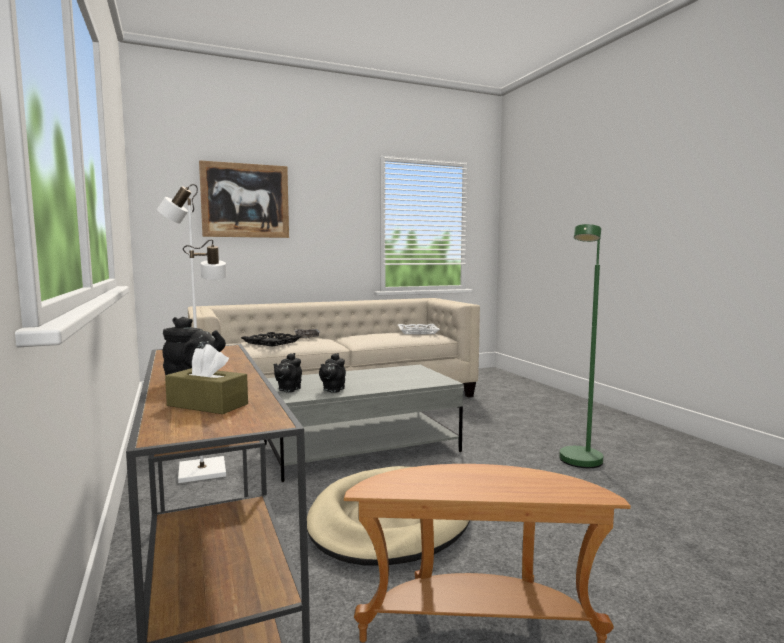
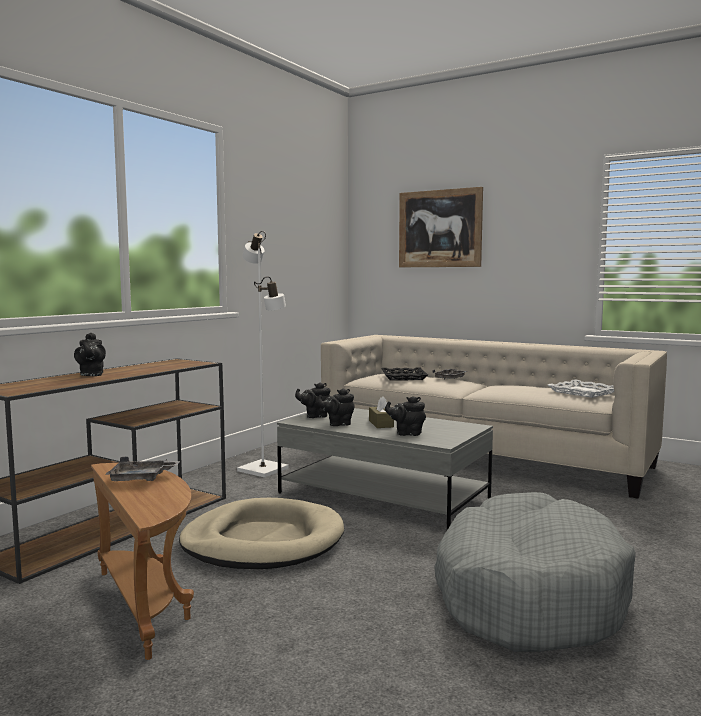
camera: 55 degrees right, 0 degrees up
(207, 405) = (42, 383): brown tissue box -> brown tissue box (381, 424)
(402, 382) = (407, 433): none -> black teapot
(450, 479) = (141, 478): none -> grey tray
(580, 464) = (528, 594): green floor lamp -> grey dog bed

